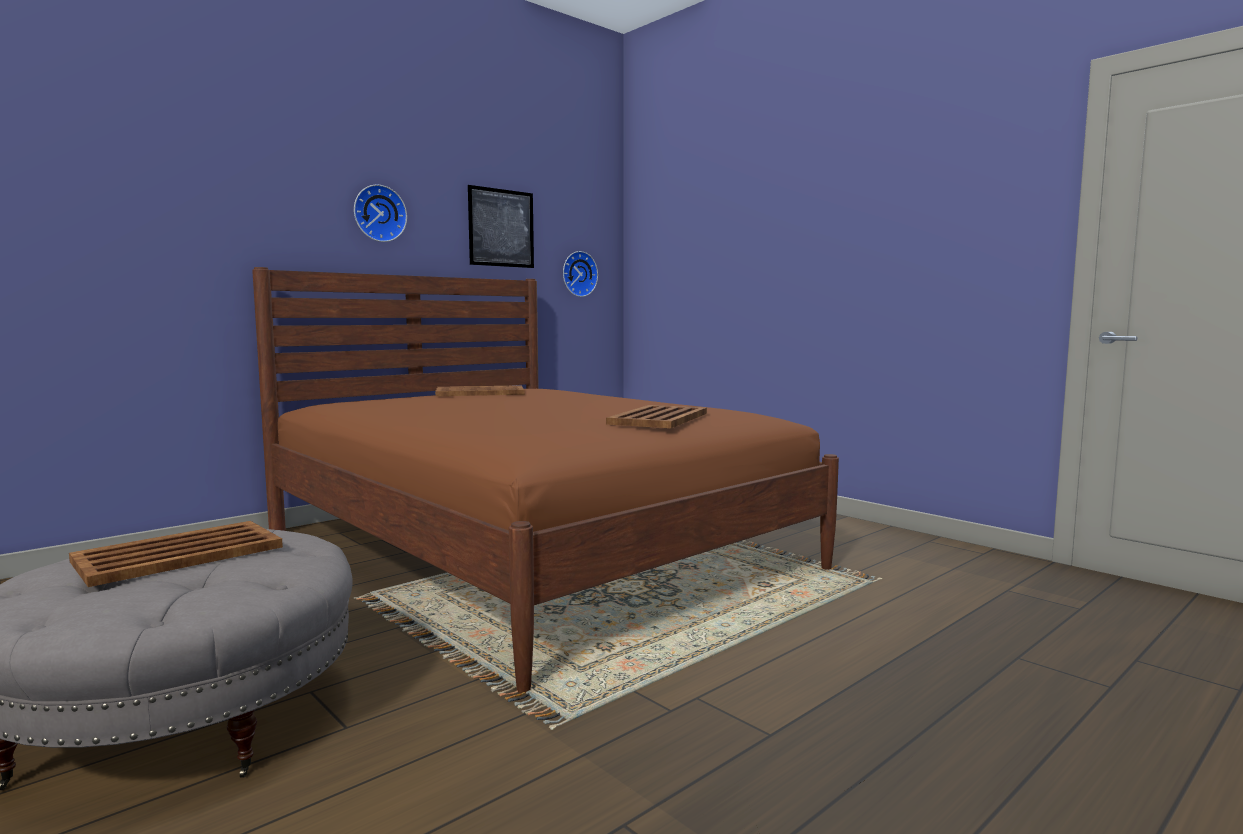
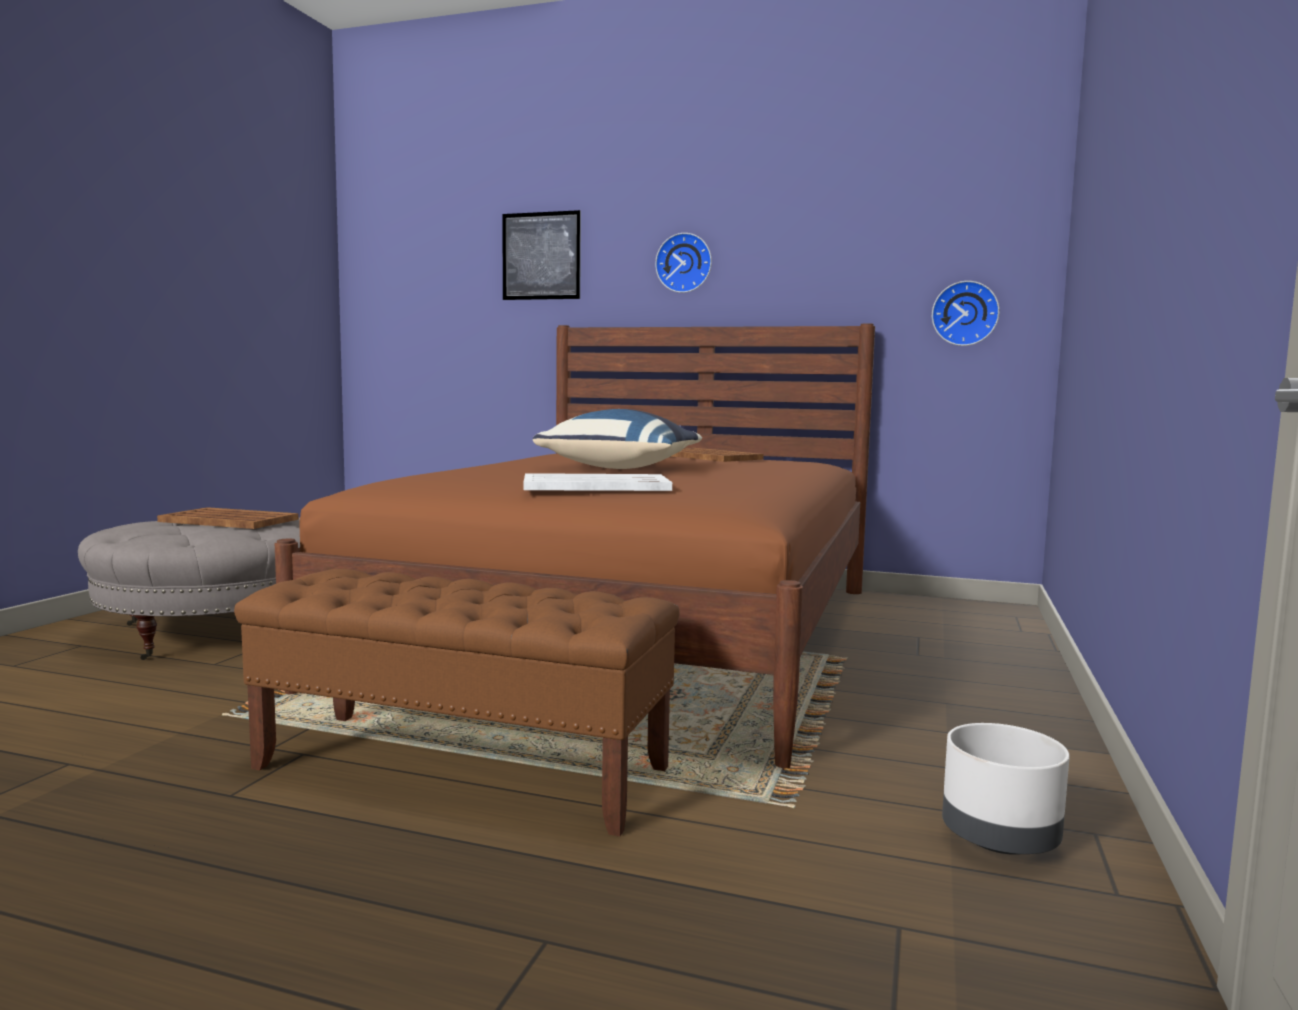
camera: 60 degrees right, 0 degrees up
(501, 228) = (838, 262): picture -> picture (541, 256)
(542, 407) = (622, 468): none -> blue pillow
(659, 418) = (597, 485): brown tray -> white tray
(773, 644) = (463, 769): none -> brown bench
(932, 555) = (1000, 841): none -> grey planter

